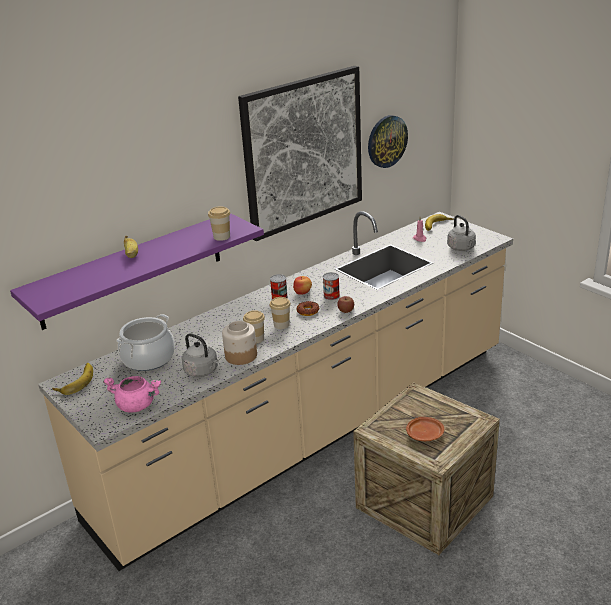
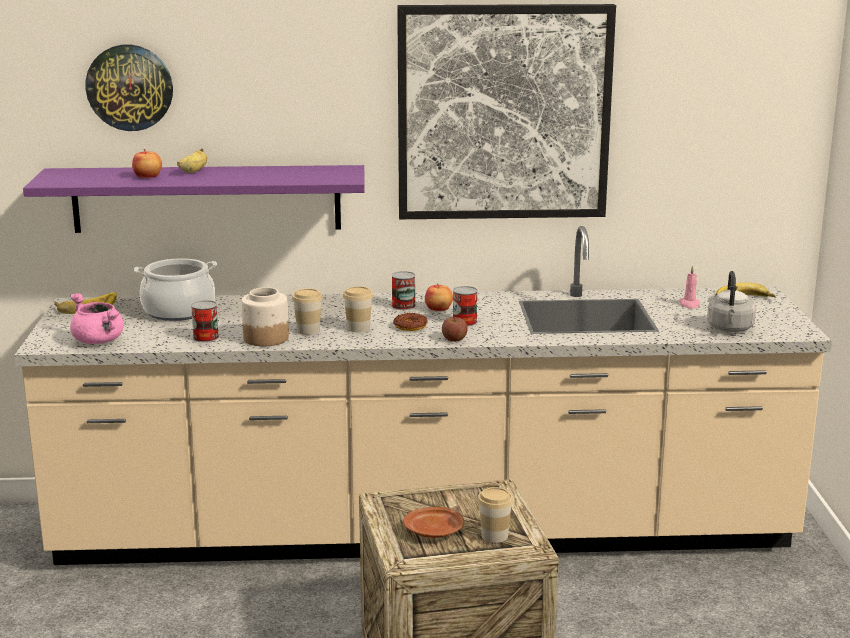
camera: 35 degrees right, 10 degrees down
(110, 271) = (148, 177): none -> apple
(202, 371) = (206, 337): grey kettle -> can
(221, 237) = (307, 179): cup -> cup (494, 536)
(386, 141) = (672, 138): wall clock -> wall clock (130, 87)

